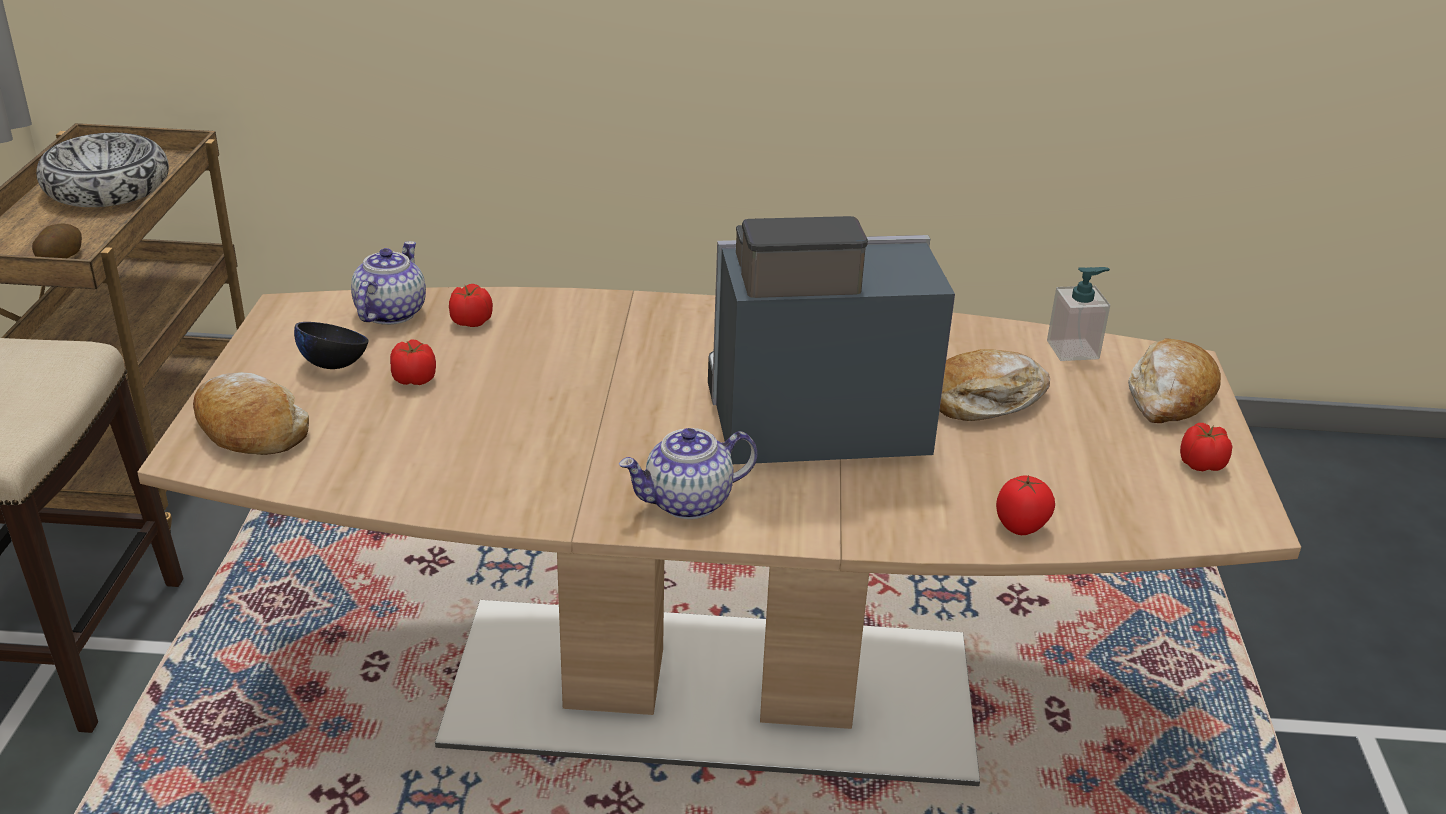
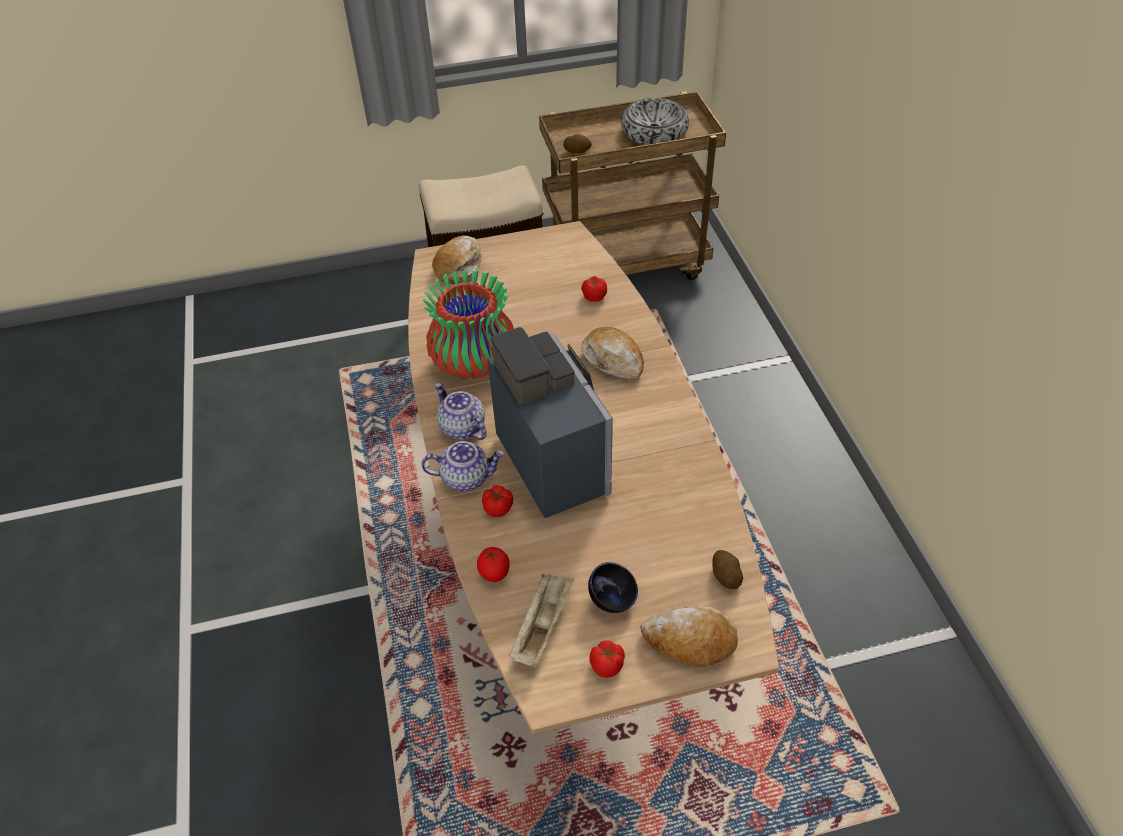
camera: 75 degrees right, 15 degrees up
(334, 364) = (526, 268): black bowl -> black bowl (612, 599)
(390, 312) = (586, 267): teapot -> teapot (466, 477)
(414, 379) = (527, 298): tomato -> tomato (499, 508)
(532, 460) = (474, 362): none -> vase
(985, 400) = (629, 536): bread -> bread (613, 360)
(1073, 350) = (725, 576): soap dispenser -> potato
(1127, 503) = (542, 626): none -> beige tray

